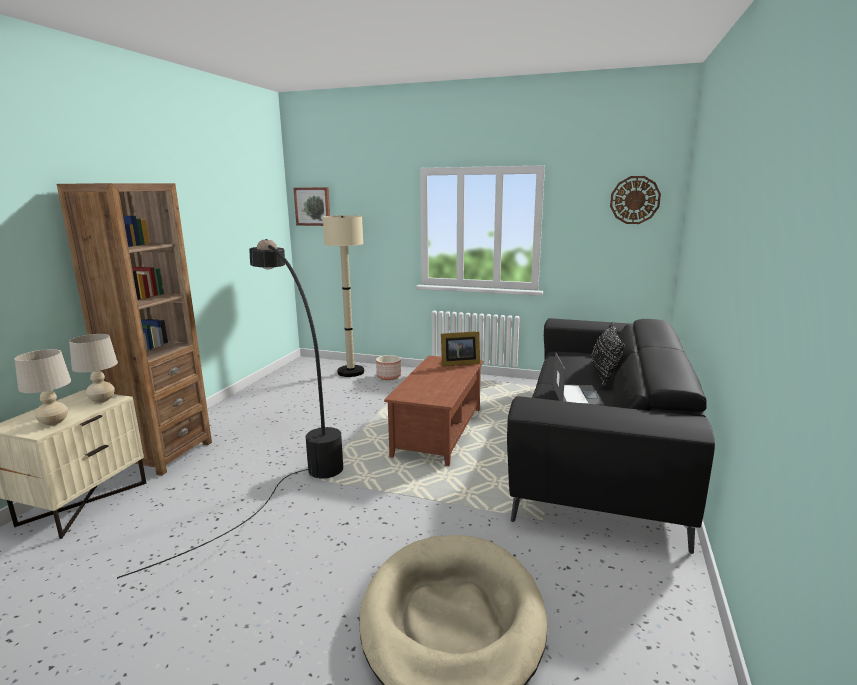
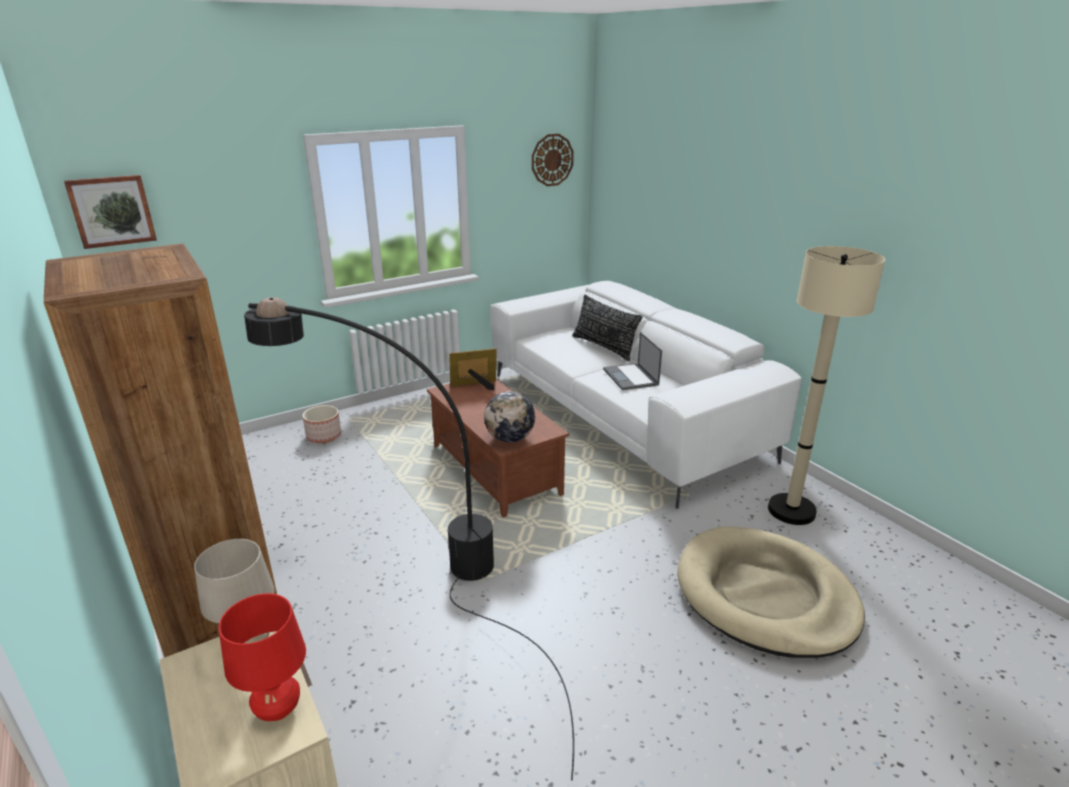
camera: 50 degrees left, 10 degrees up
(54, 423) = (278, 709): beige table lamp -> red table lamp
(351, 372) = (262, 452): beige floor lamp -> beige floor lamp (791, 510)
(409, 394) = (510, 438): none -> globe
(458, 363) = (476, 386): picture frame -> picture frame turned 135 degrees counterclockwise
(576, 396) = (631, 377): laptop -> laptop turned 150 degrees counterclockwise
(598, 444) = (622, 415): black sofa -> white sofa

